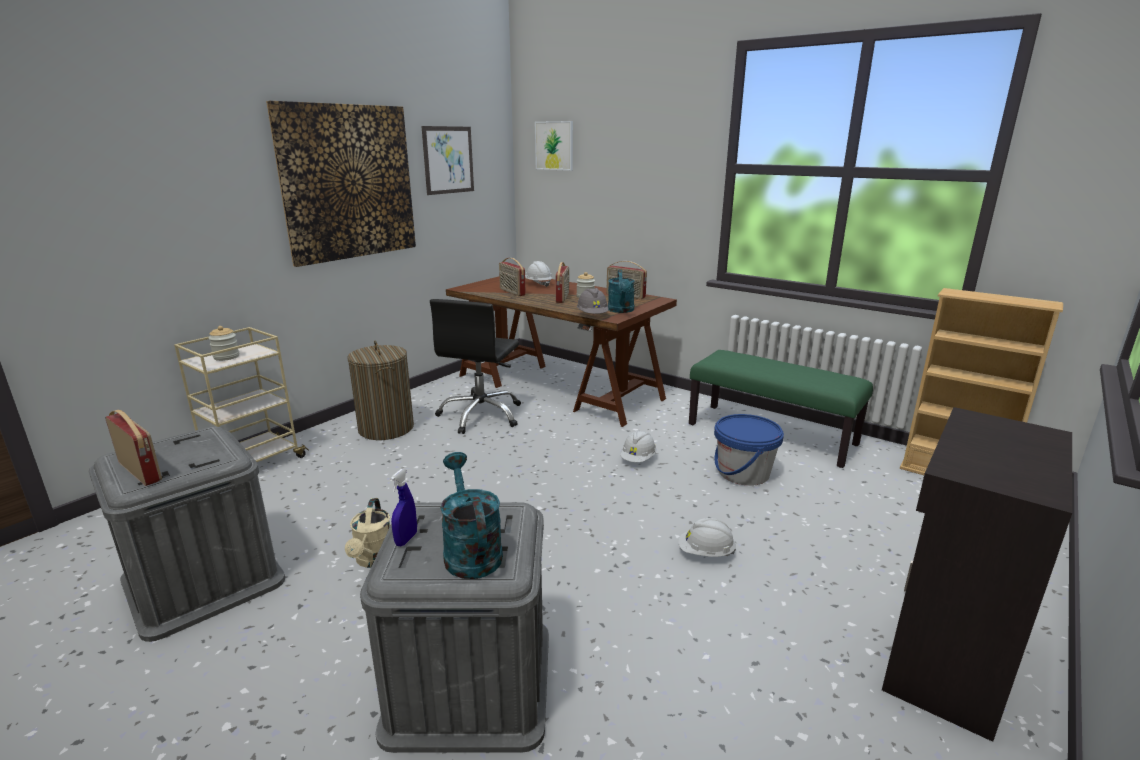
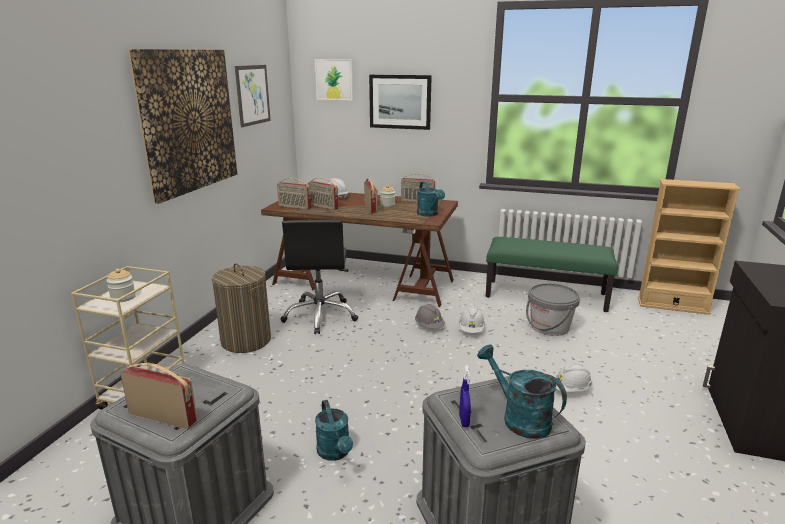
camera: 20 degrees left, 0 degrees up
(373, 560) = (335, 453): beige watering can -> turquoise watering can
(481, 290) = (294, 207): none -> radio
(592, 315) = (412, 220): grey hard hat -> grey hard hat (429, 326)
(622, 173) = (400, 102): none -> picture
(743, 473) = (549, 327): blue bucket -> grey bucket

